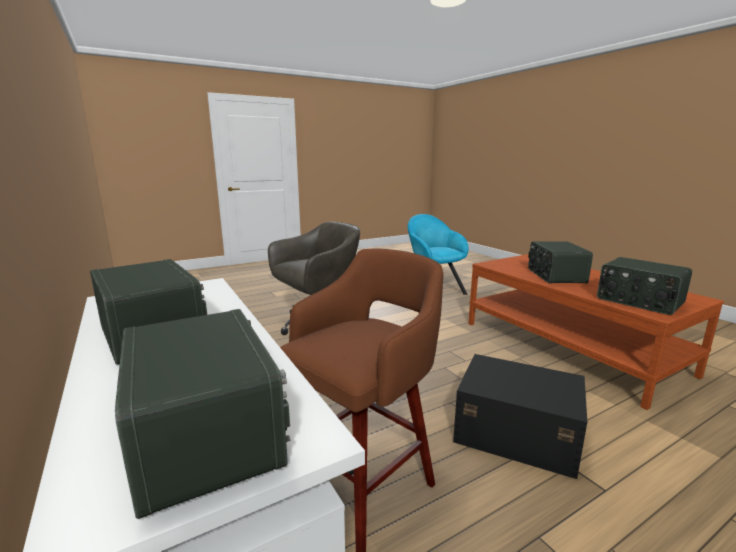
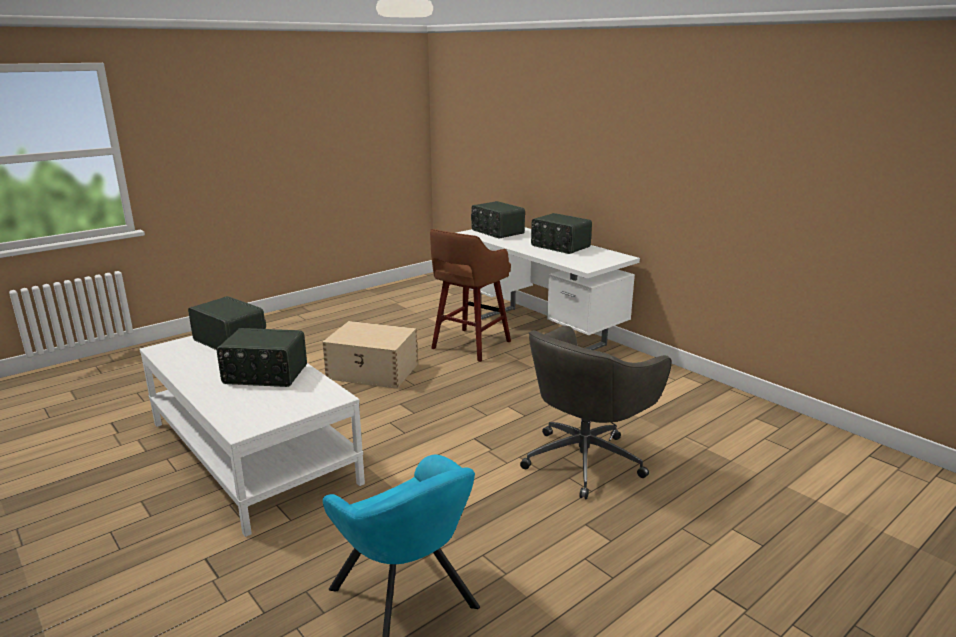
camera: 170 degrees right, 5 degrees up
(515, 432) = (373, 371): black storage box -> beige storage box
(555, 276) = (265, 375): radio -> radio turned 105 degrees clockwise
(569, 347) = (251, 452): brown coffee table -> white coffee table

